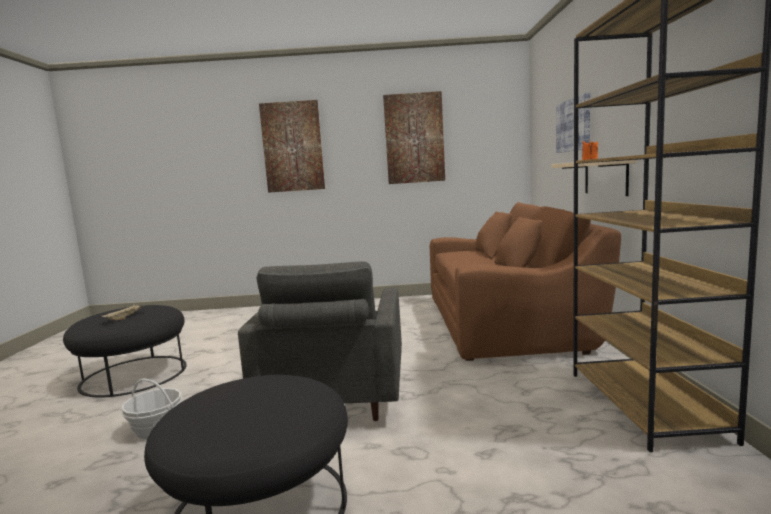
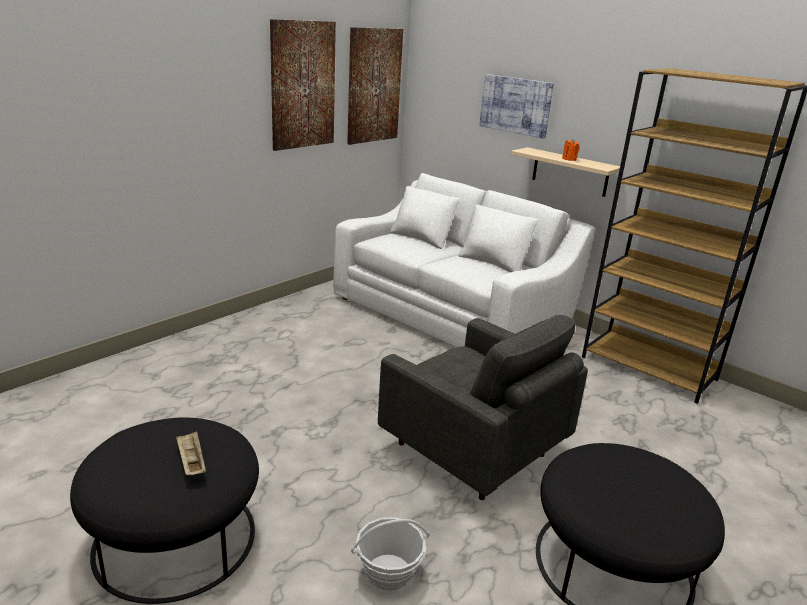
camera: 50 degrees left, 15 degrees up
(292, 147) = (144, 94): picture -> picture (374, 86)
(506, 322) = (451, 312): brown sofa -> white sofa

